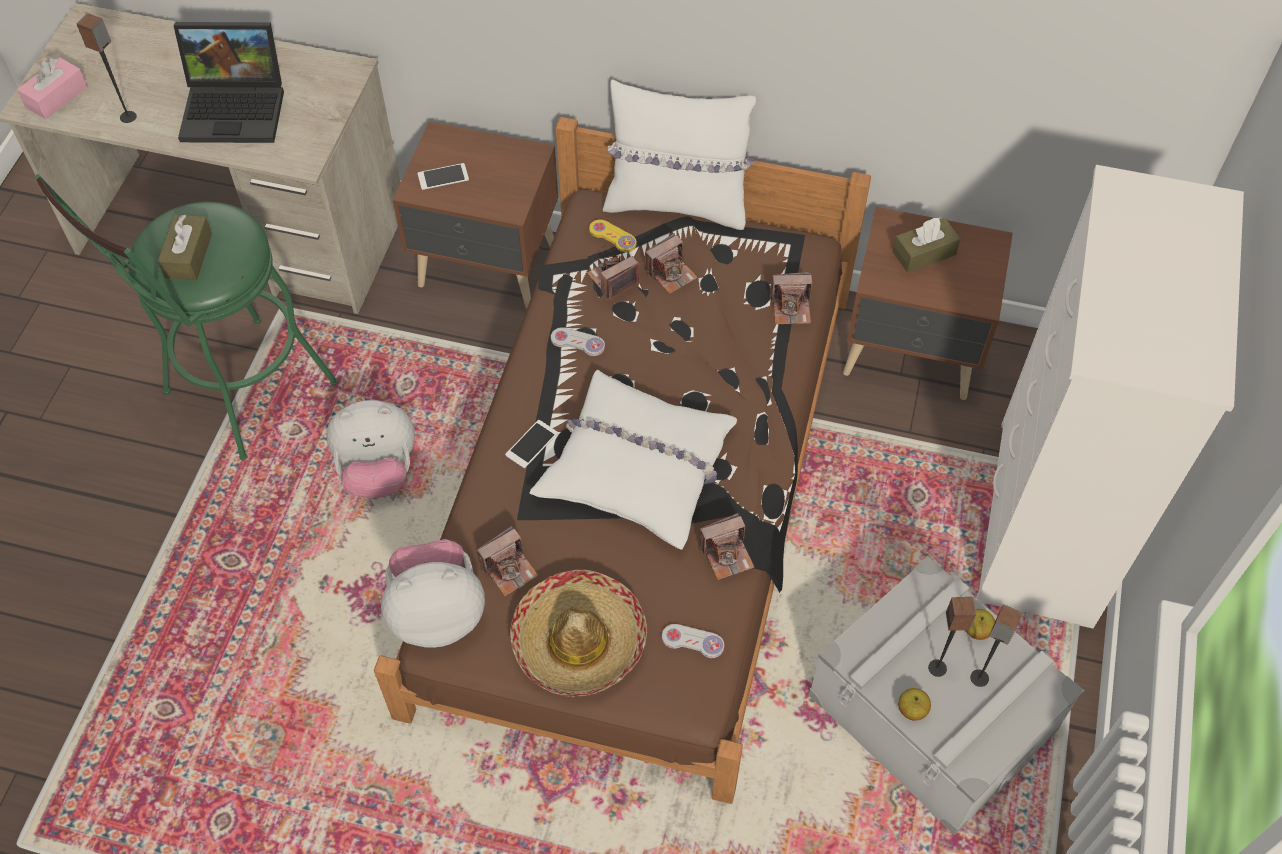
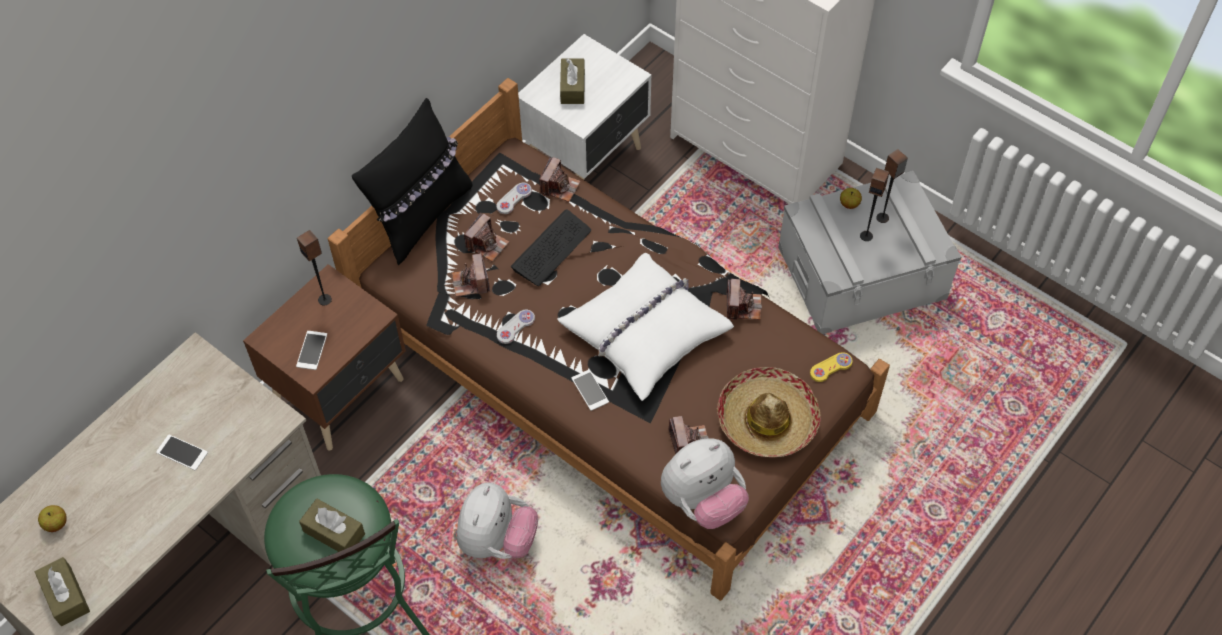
camera: 65 degrees left, 0 degrees up
(56, 97) = (66, 596): pink tissue box -> brown tissue box
(128, 117) = (134, 541): speaker -> speaker (325, 299)
(237, 108) = (182, 452): laptop -> phone
(437, 613) = (702, 501): plush toy -> plush toy turned 135 degrees counterclockwise
(612, 237) = (428, 268): yellow game controller -> yellow game controller (830, 368)
(671, 273) = (487, 244): camera -> camera turned 45 degrees clockwise
(677, 204) = (421, 216): white pillow -> black pillow
(692, 641) = (798, 353): white game controller -> white game controller (514, 199)
(697, 333) = (551, 249): none -> keyboard
(912, 354) = (587, 159): brown nightstand -> white nightstand
(912, 710) = (889, 261): apple -> apple (56, 524)

